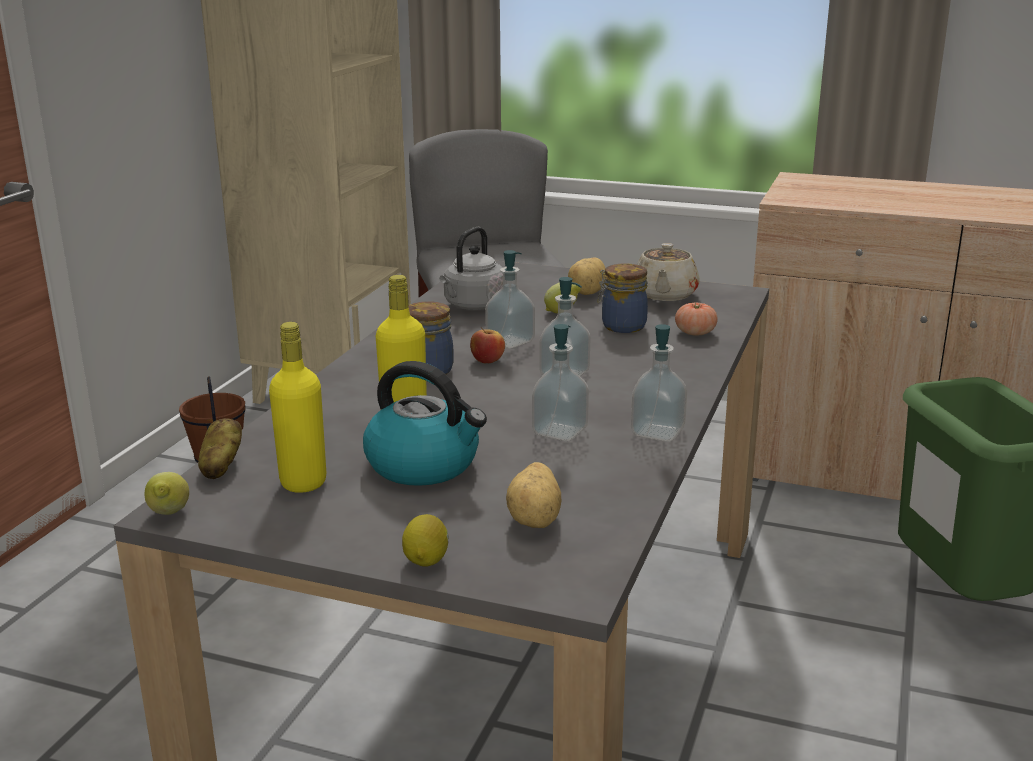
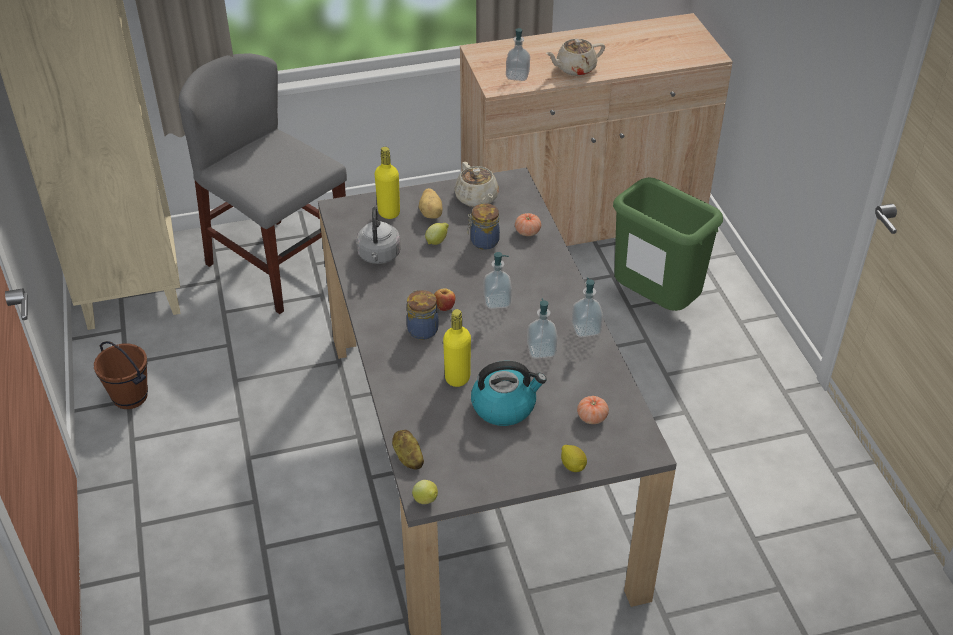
camera: 35 degrees left, 20 degrees up
(303, 482) = (462, 447): yellow bottle -> yellow bottle (389, 213)
(510, 342) = (438, 283): soap dispenser -> soap dispenser (517, 76)
(536, 519) = (592, 417): potato -> tomato
(916, 205) = (575, 69): none -> beige teapot

